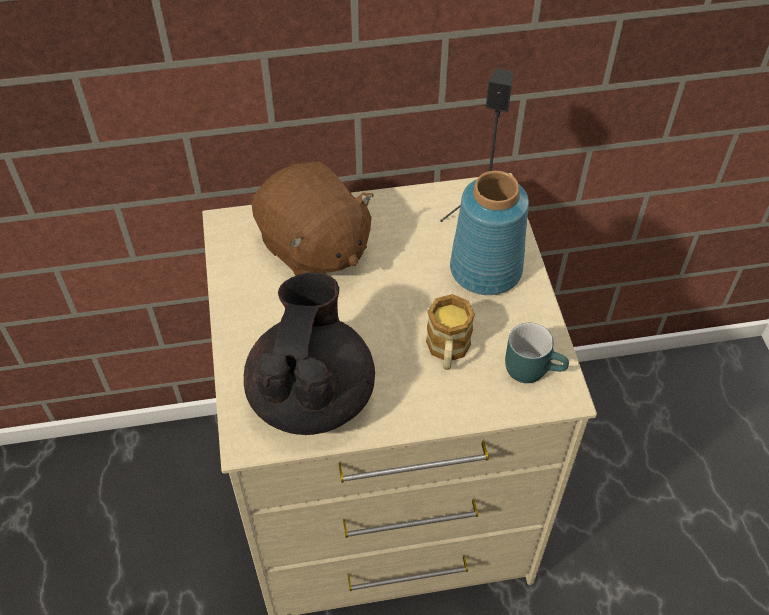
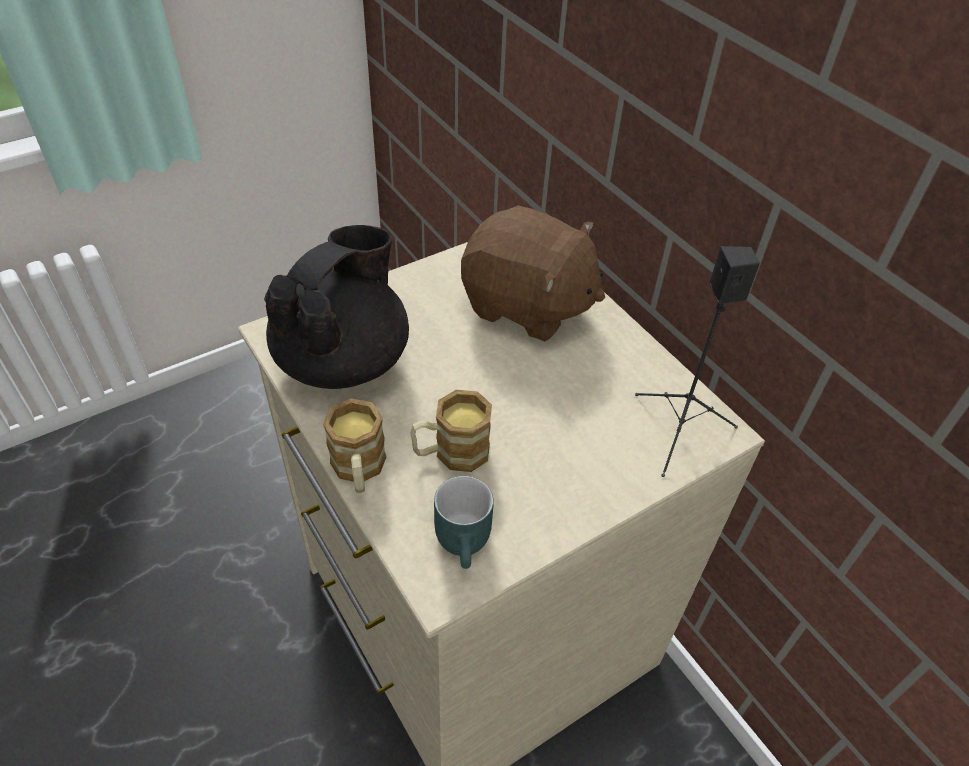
camera: 65 degrees right, 5 degrees down
(312, 394) = (344, 360): black teapot -> black teapot turned 45 degrees counterclockwise
(314, 249) = (527, 306): brown plush toy -> brown plush toy turned 90 degrees counterclockwise
(439, 416) = (359, 470): none -> mug
(487, 269) = (591, 457): blue vase -> none

